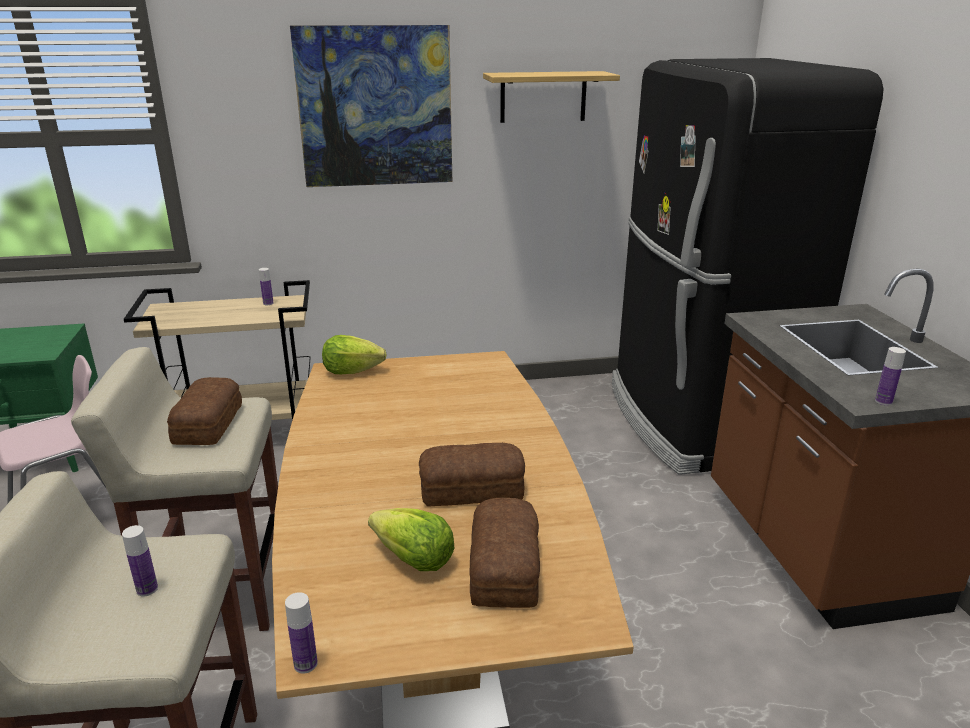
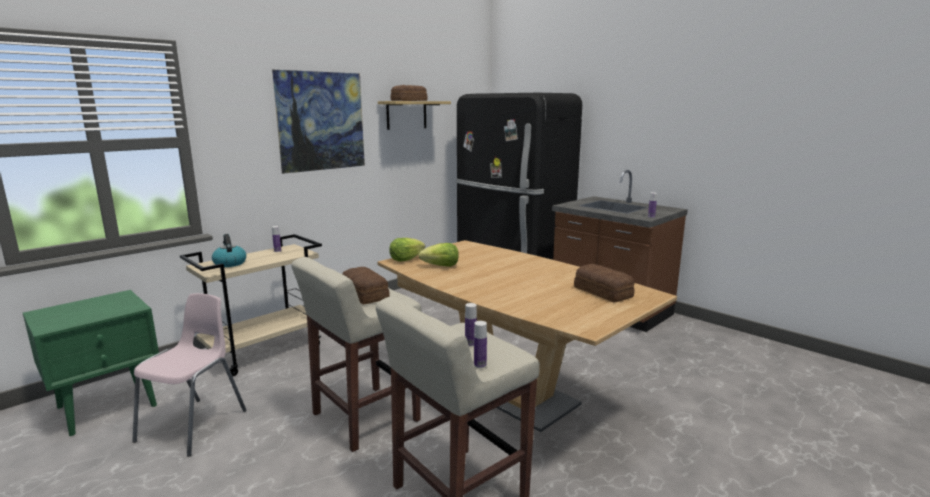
camera: 35 degrees left, 10 degrees down
(190, 312) = (229, 263): none -> kettle
(305, 664) = (590, 332): bottle -> bottle (480, 365)
(414, 560) = (568, 299): lettuce -> lettuce (441, 266)
(473, 490) = (547, 278): bread -> bread (410, 100)

